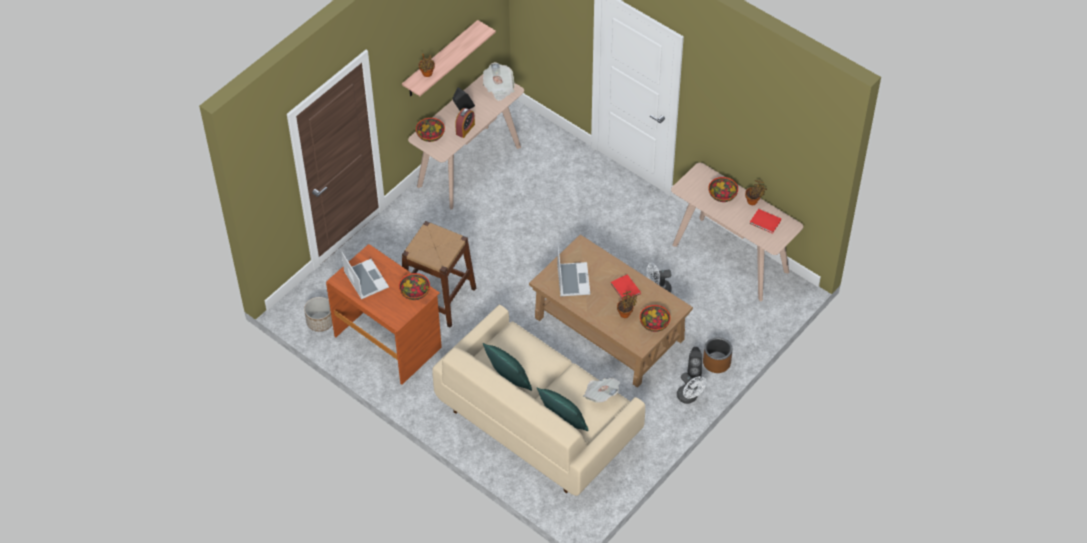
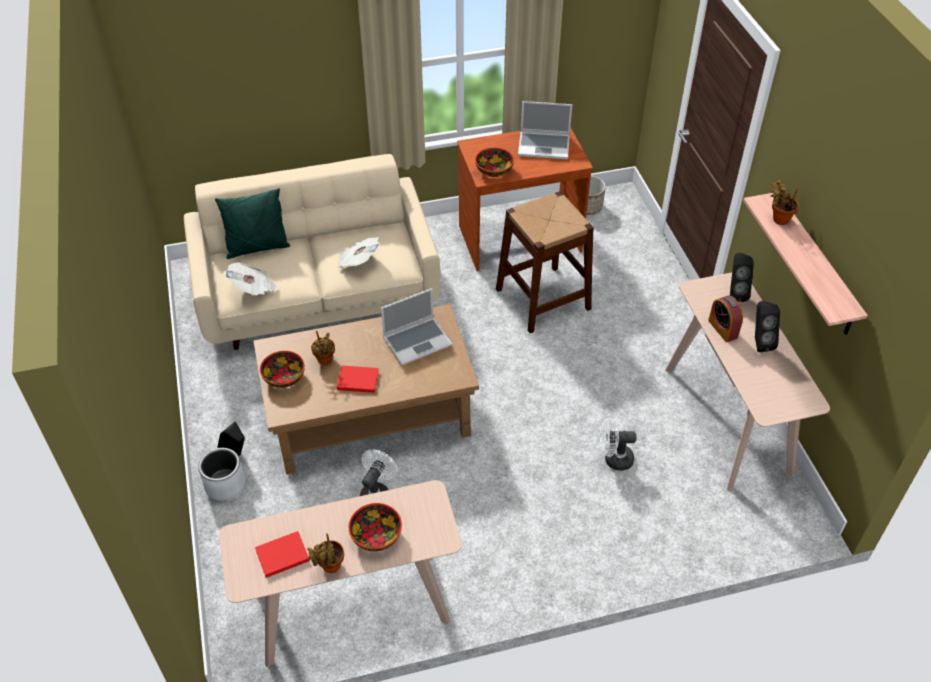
camera: 125 degrees right, 5 degrees down
(430, 135) = (734, 293): bowl -> black speaker
(499, 88) = (782, 399): newspaper -> newspaper (358, 261)
(509, 379) = (348, 235): green pillow -> none
(572, 280) = (417, 341): laptop -> laptop turned 60 degrees counterclockwise
(689, 398) = (211, 429): white fan -> white fan (613, 459)
(716, 362) = (225, 484): brown planter -> grey planter

